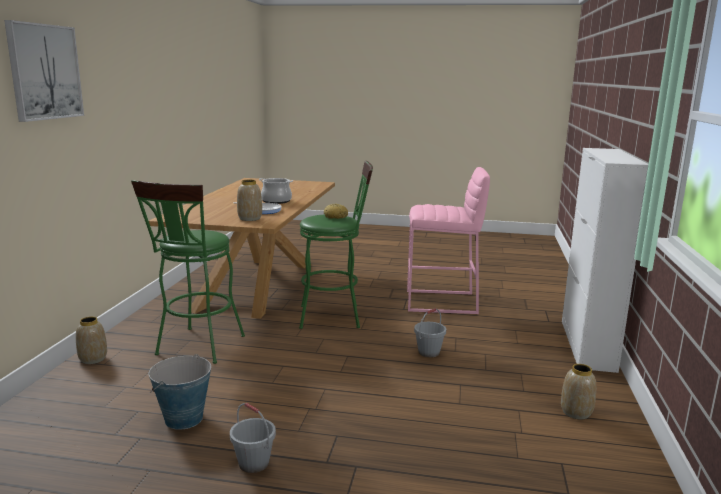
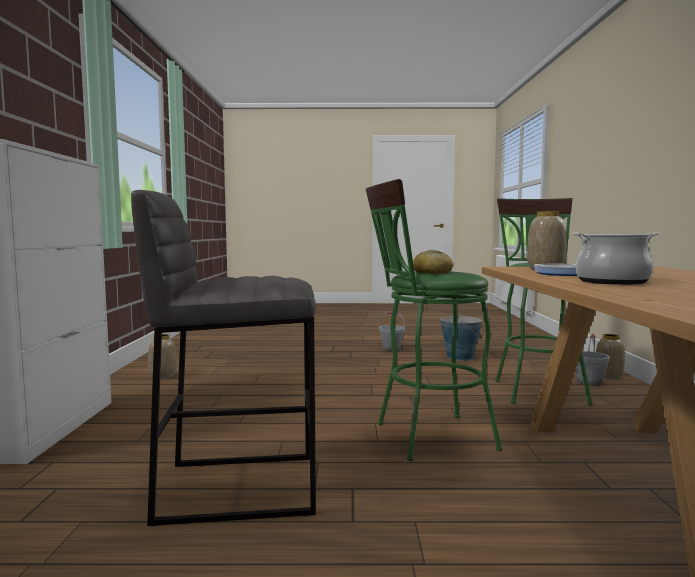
camera: 170 degrees right, 10 degrees down
(44, 72) = (658, 97): picture -> none
(428, 352) = (280, 404): grey bucket -> grey bucket (589, 382)
(442, 302) = (237, 486): pink stool -> grey stool

